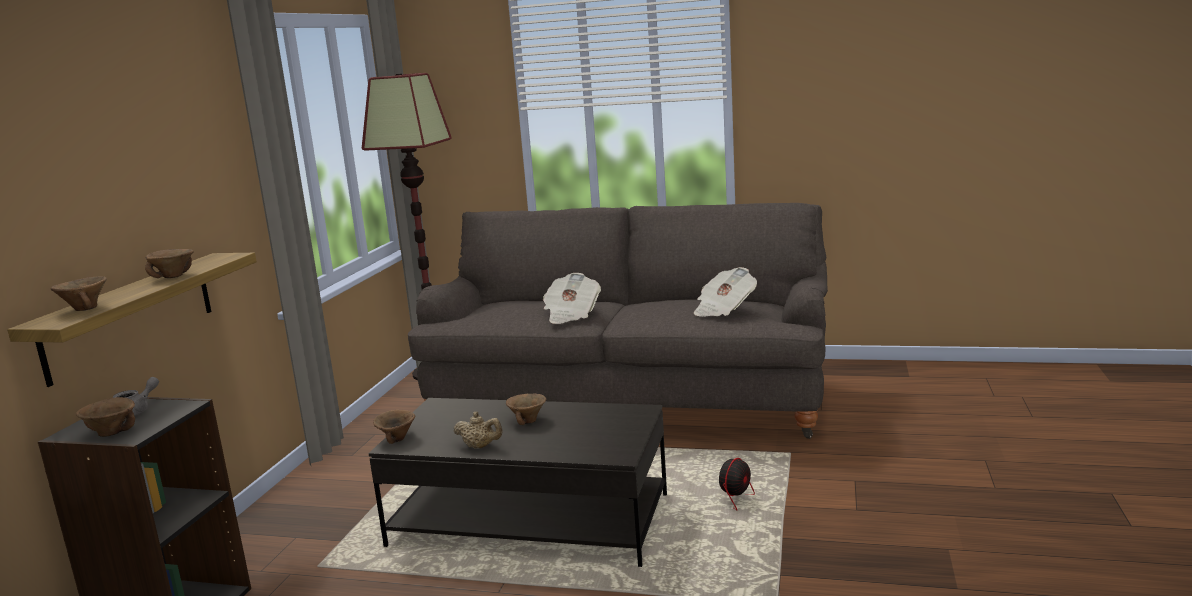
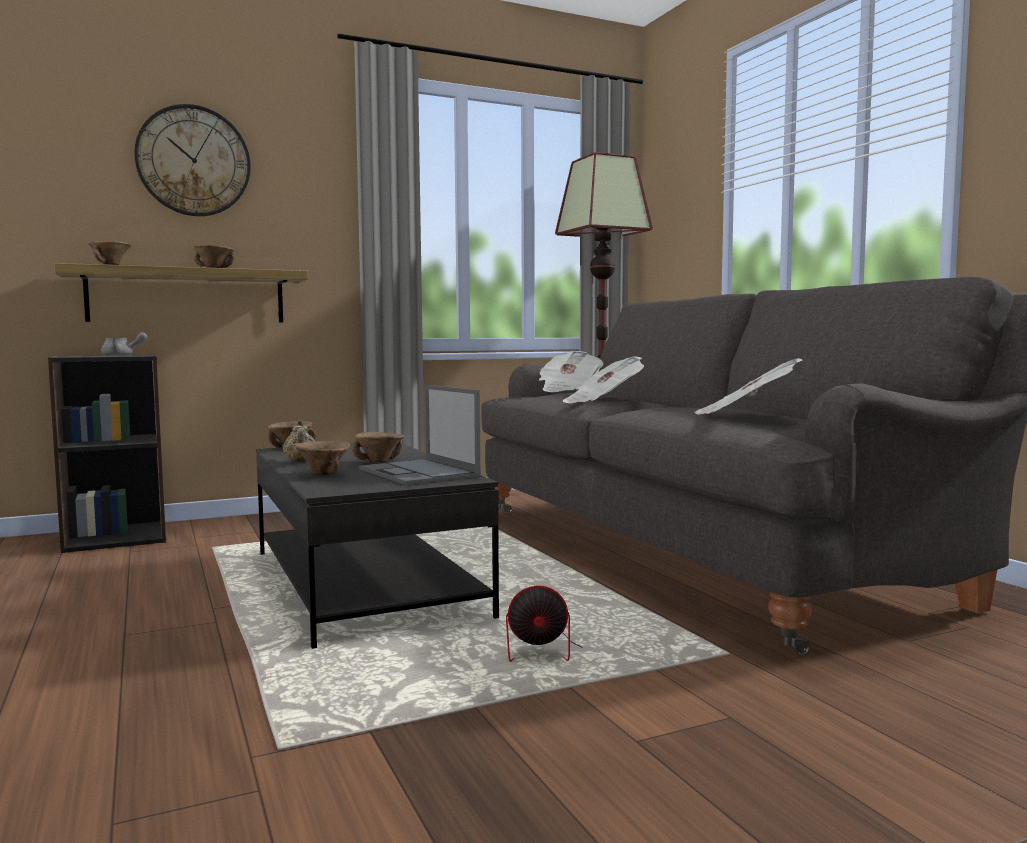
camera: 50 degrees right, 10 degrees down
(105, 151) = (193, 161): none -> wall clock
(110, 433) = (74, 356): brown bowl -> brown bowl (322, 474)
(485, 305) = (568, 390): none -> newspaper
(597, 418) = (420, 473): none -> laptop

